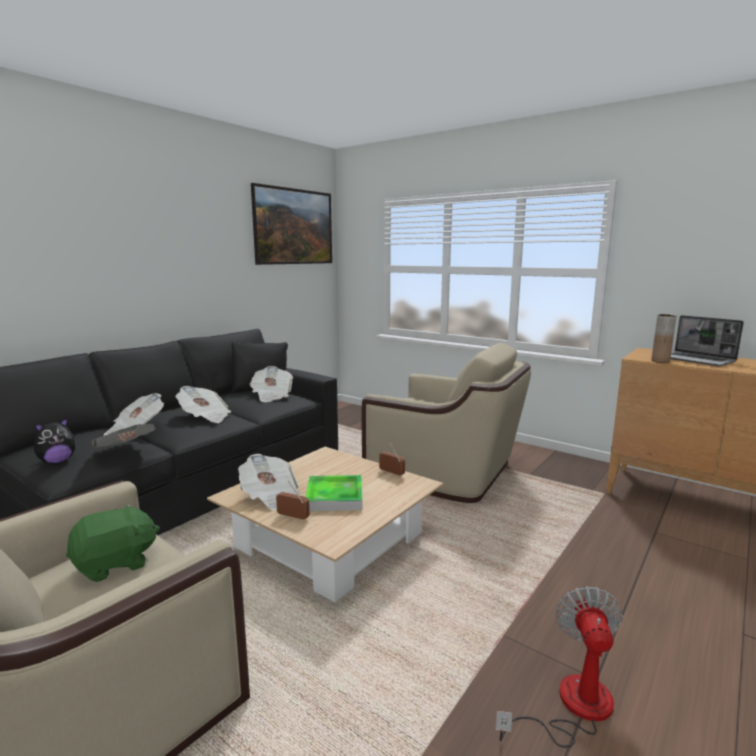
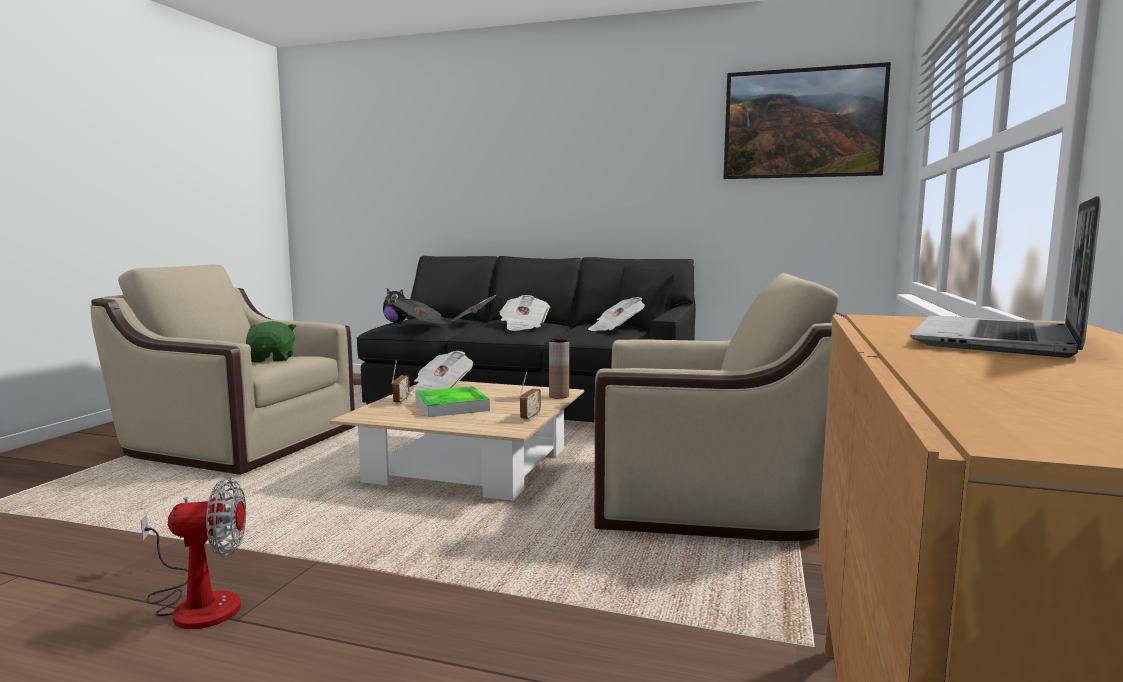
camera: 70 degrees right, 5 degrees down
(115, 564) = (272, 359): green plush toy -> green plush toy turned 135 degrees counterclockwise
(447, 472) = (716, 498): beige armchair -> beige armchair turned 90 degrees counterclockwise
(660, 361) = (882, 324): brown vase -> brown vase (559, 396)

